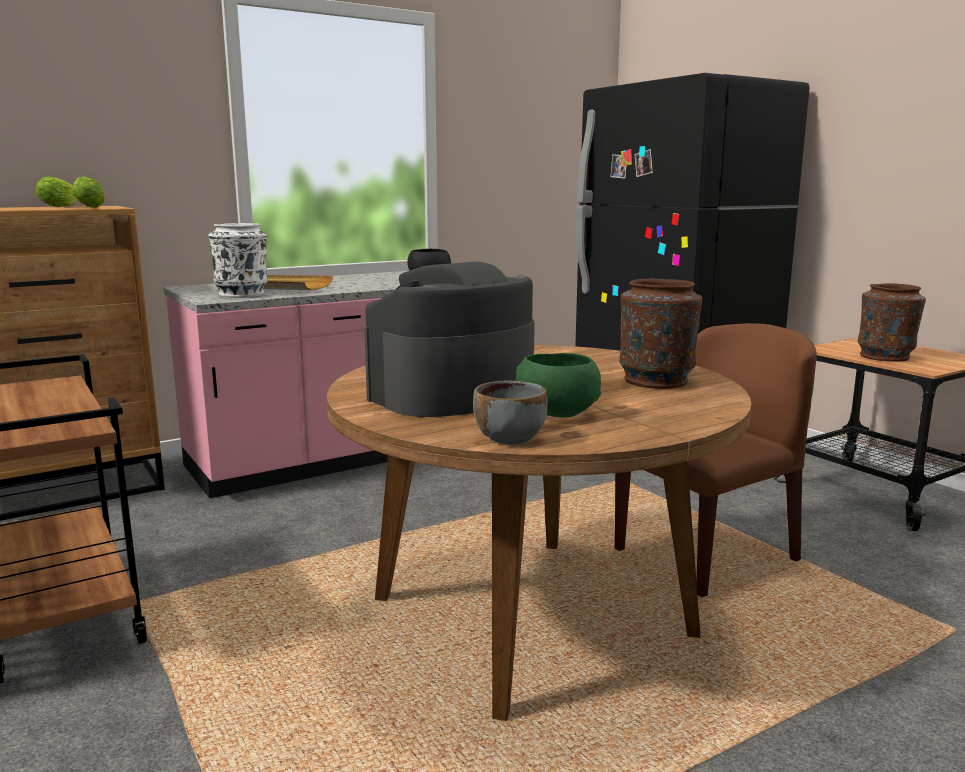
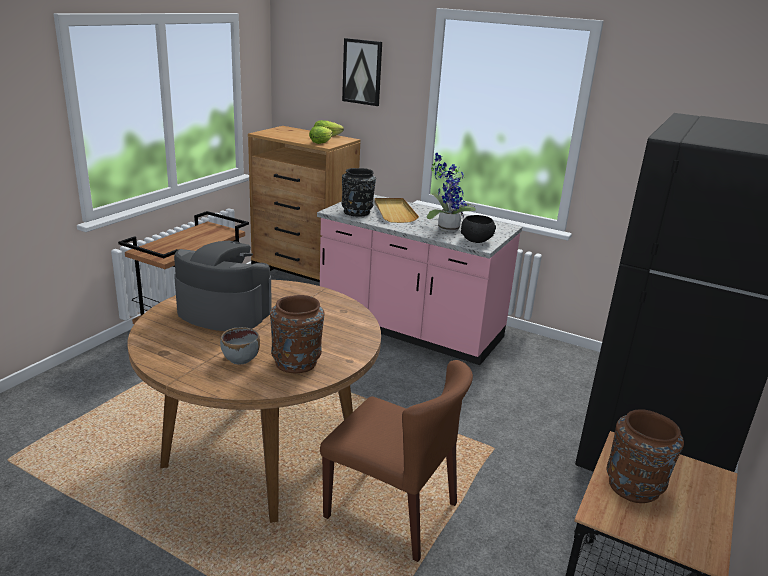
camera: 60 degrees right, 10 degrees up
(99, 89) = (362, 72): none -> picture
(242, 294) = (357, 212): white vase -> black vase
(372, 282) = (445, 228): none -> potted plant
(510, 438) = (150, 339): grey bowl -> grey bowl (240, 359)
(556, 414) = (199, 344): green bowl -> none

